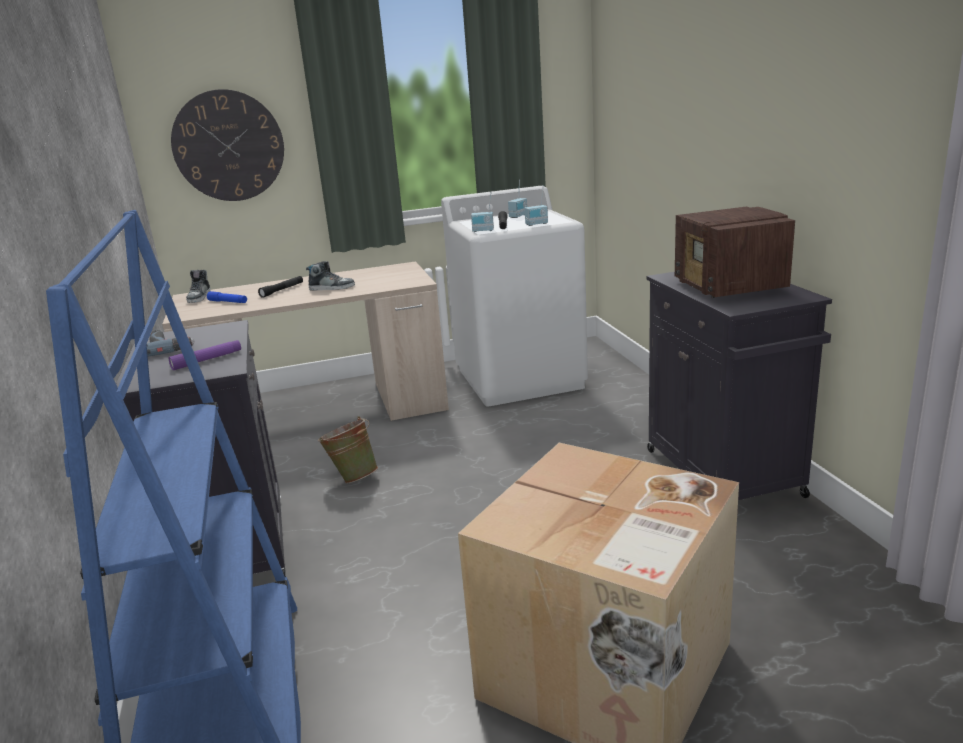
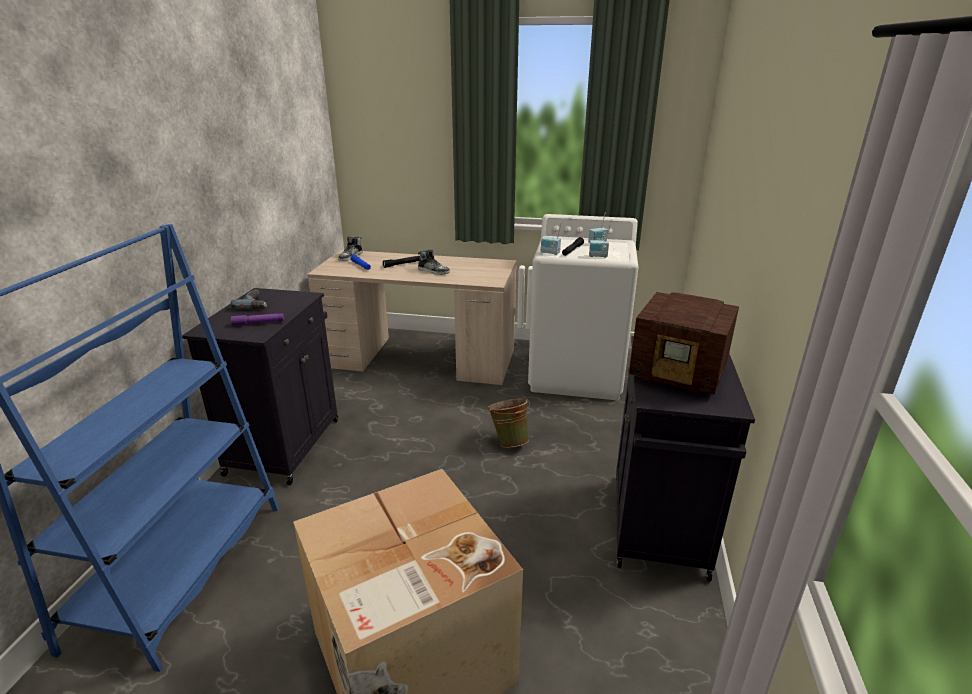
camera: 25 degrees right, 5 degrees up
(228, 146) = (395, 147): wall clock -> none
(352, 477) = (394, 419): green bucket -> green bucket (509, 441)
(729, 288) = (680, 373): radio -> radio turned 75 degrees counterclockwise

